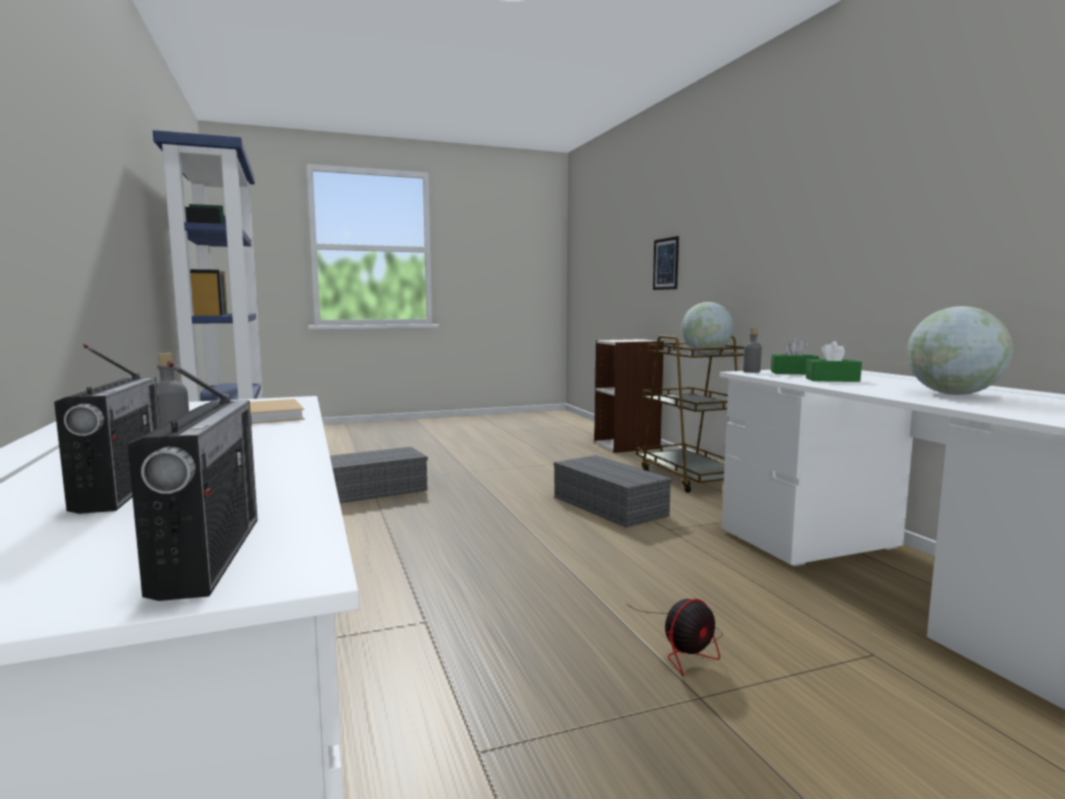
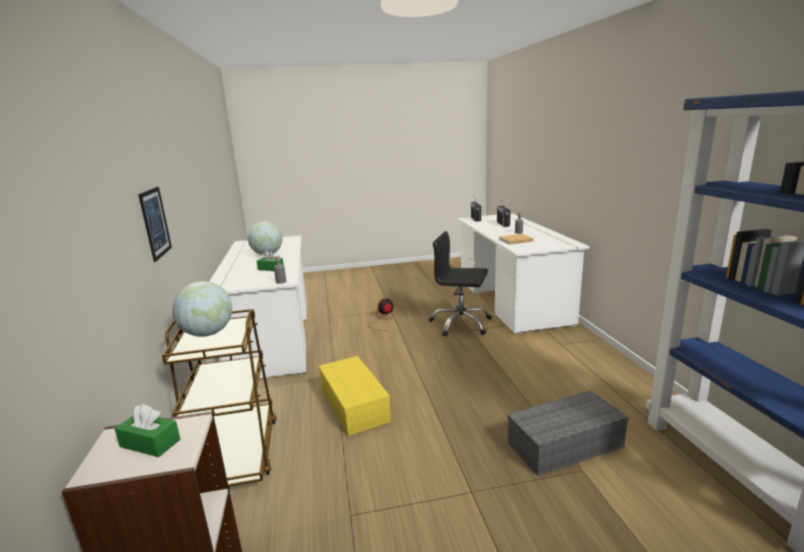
camera: 170 degrees left, 10 degrees up
(448, 640) = (460, 324): none -> black office chair
(607, 506) = (355, 405): grey storage box -> yellow storage box
(666, 264) = (55, 293): picture -> picture (155, 223)
(794, 373) = (262, 279): green tissue box -> green tissue box (150, 443)

